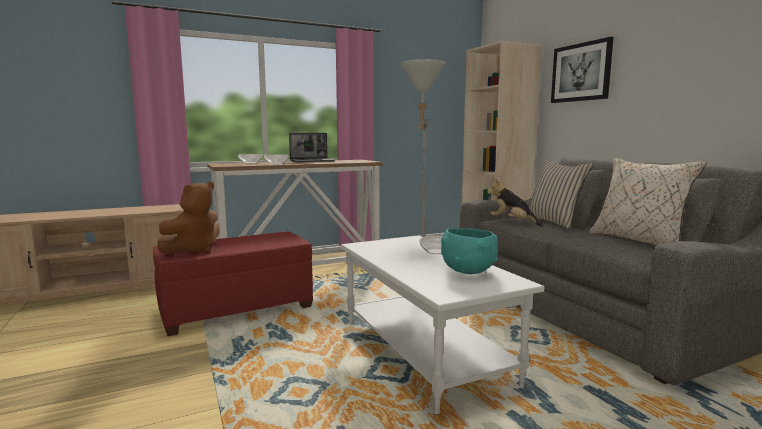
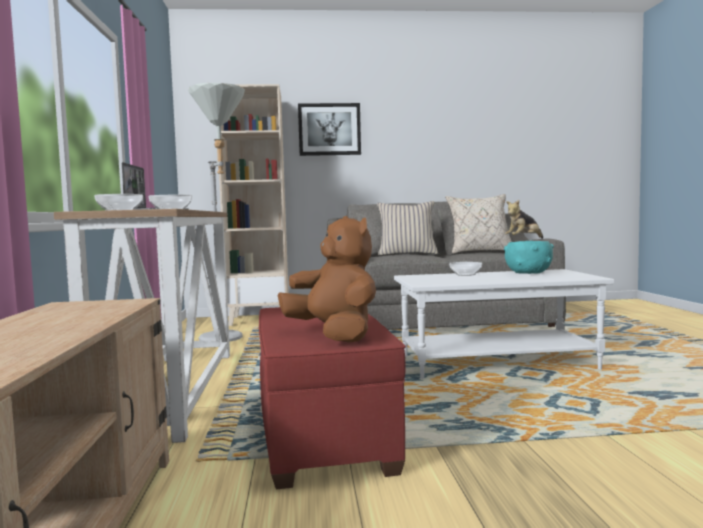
camera: 70 degrees left, 5 degrees down
(512, 222) = (401, 256): plush toy -> plush toy (523, 239)

